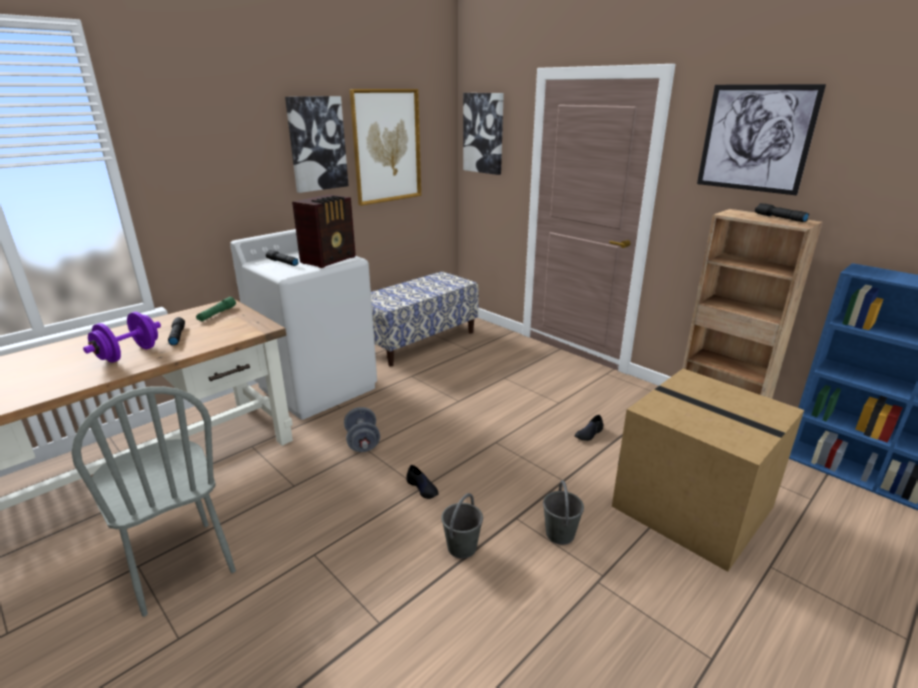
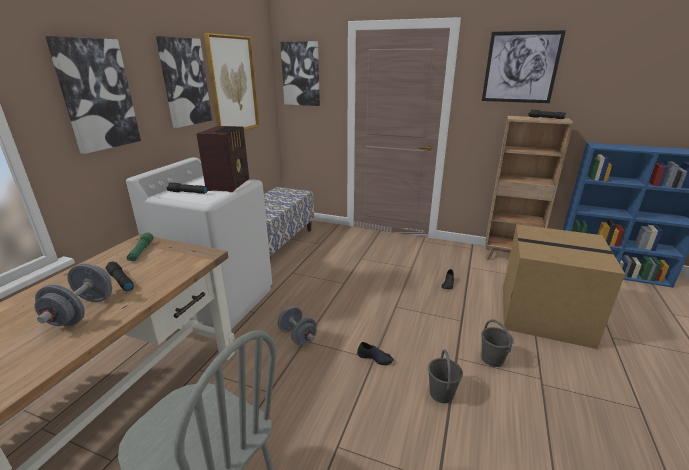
camera: 25 degrees left, 0 degrees up
(129, 354) = (82, 312): purple dumbbell -> grey dumbbell
(211, 157) = (96, 95): none -> picture

